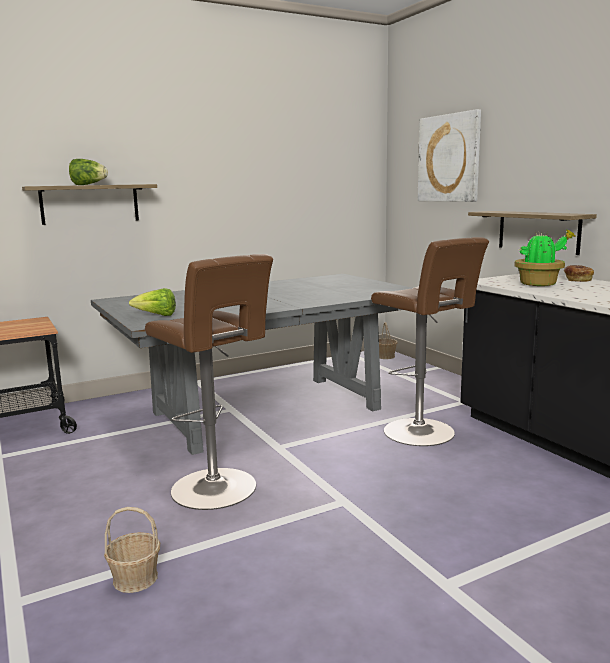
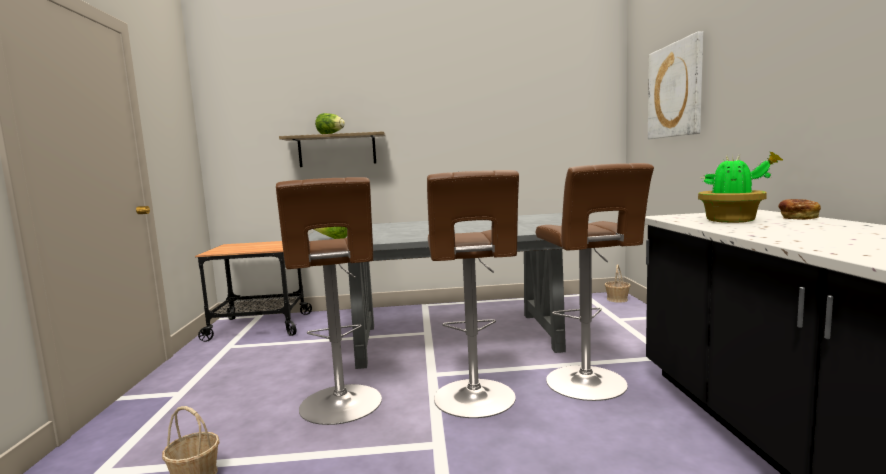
camera: 25 degrees right, 5 degrees down
(341, 462) = (475, 400): none -> brown stool
(538, 231) = (761, 161): shelf -> none

